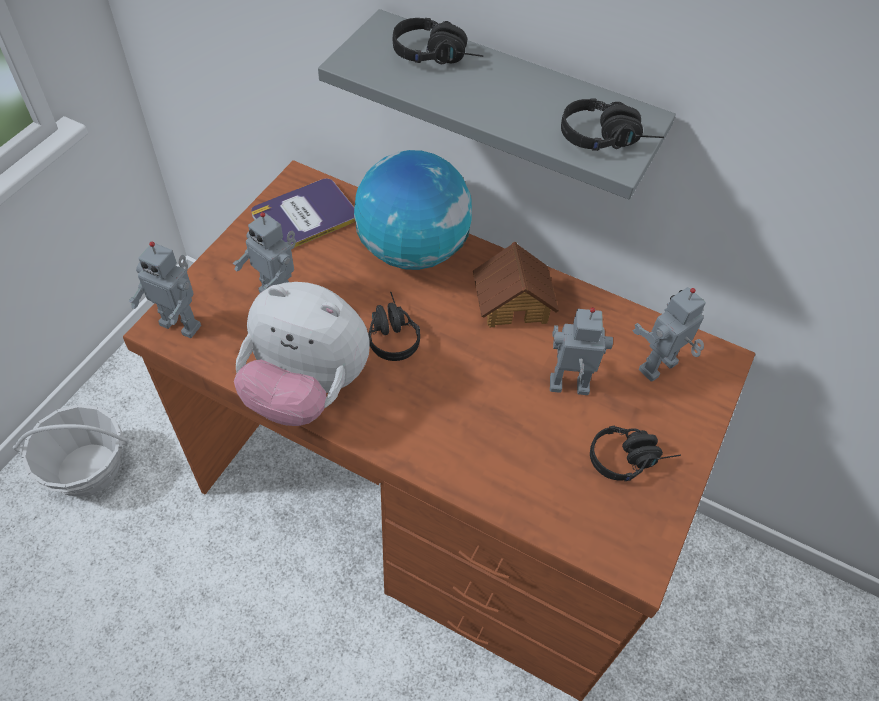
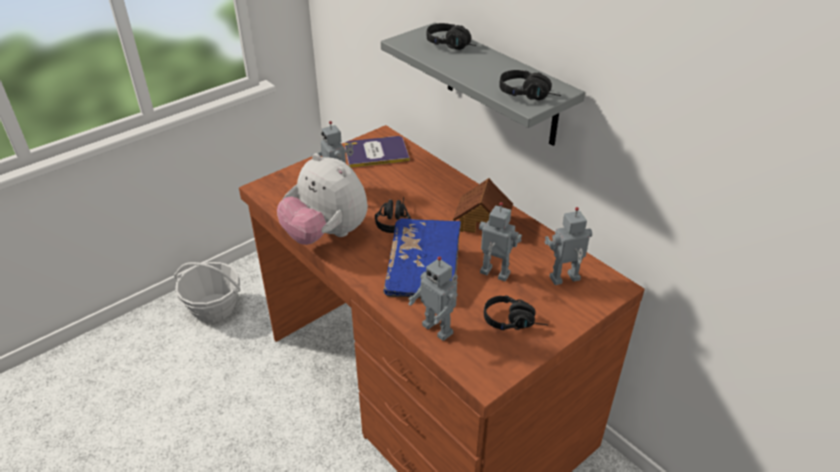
camera: 25 degrees right, 15 degrees down
(182, 324) = (274, 188): toy robot -> toy robot (439, 328)
(412, 250) = (432, 182): globe -> none
(475, 411) = (424, 271): none -> blue book

